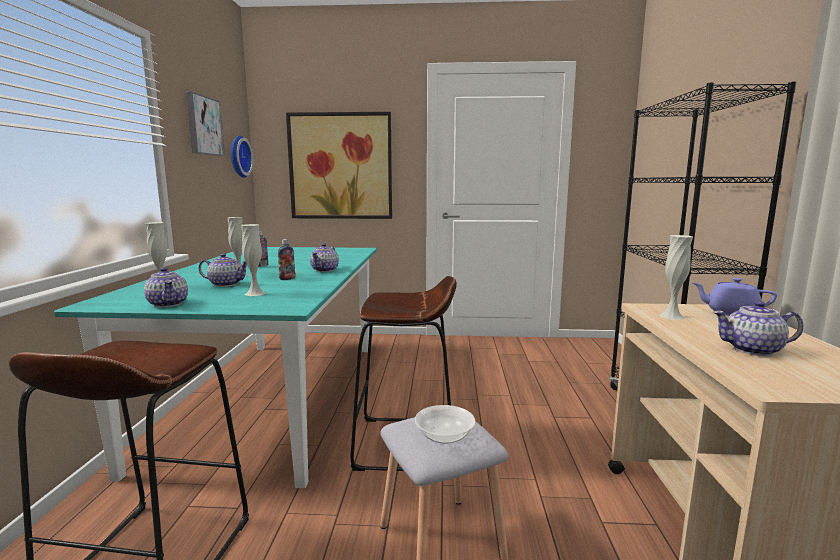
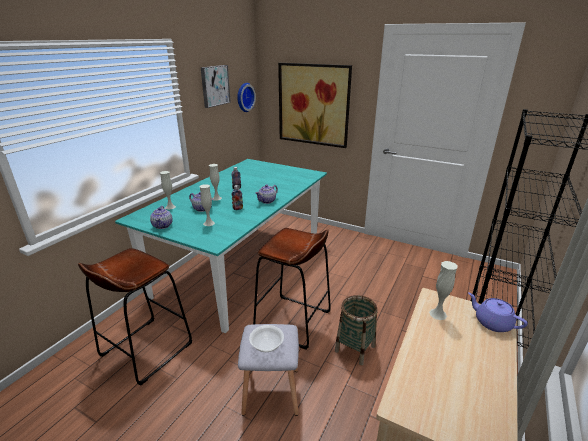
camera: 25 degrees right, 15 degrees up
(516, 451) = (355, 348): none -> basket
(753, 350) = (443, 369): teapot -> none

